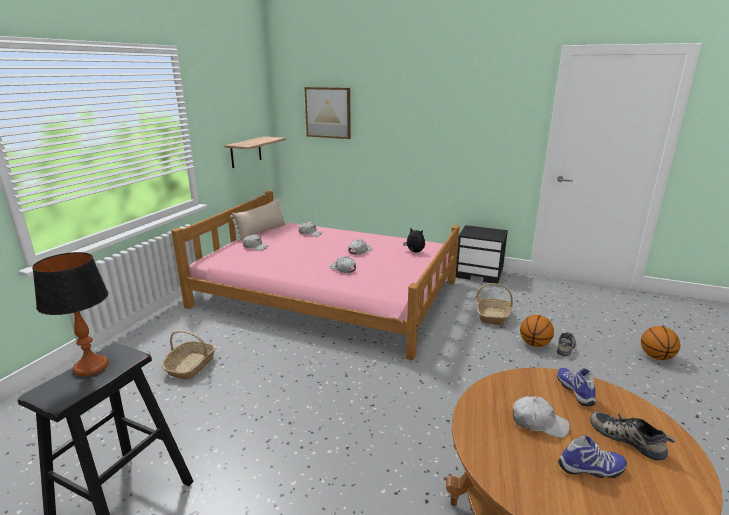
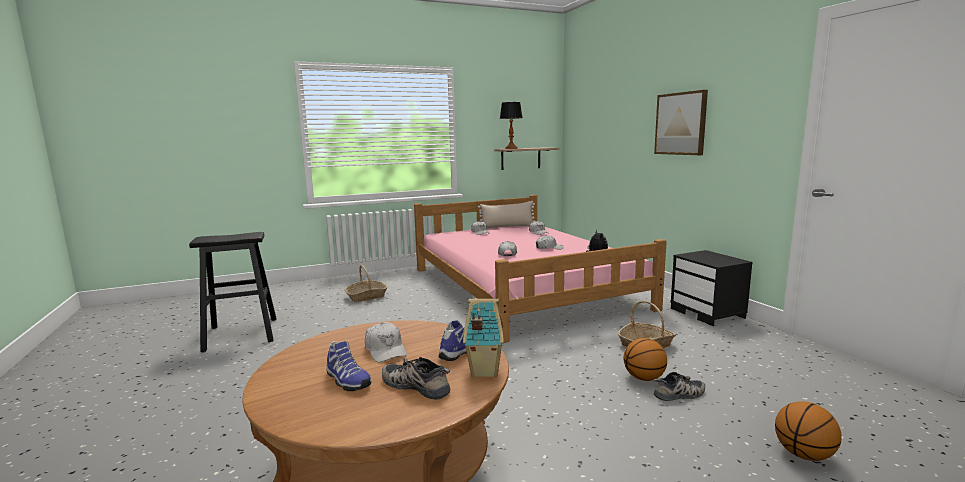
camera: 45 degrees right, 10 degrees down
(90, 367) = (235, 235): table lamp -> table lamp (511, 148)
(328, 112) = (597, 123): picture -> picture (680, 123)
(621, 399) = (483, 371): none -> toy house
(628, 438) = (417, 385): shoe -> shoe turned 60 degrees counterclockwise

